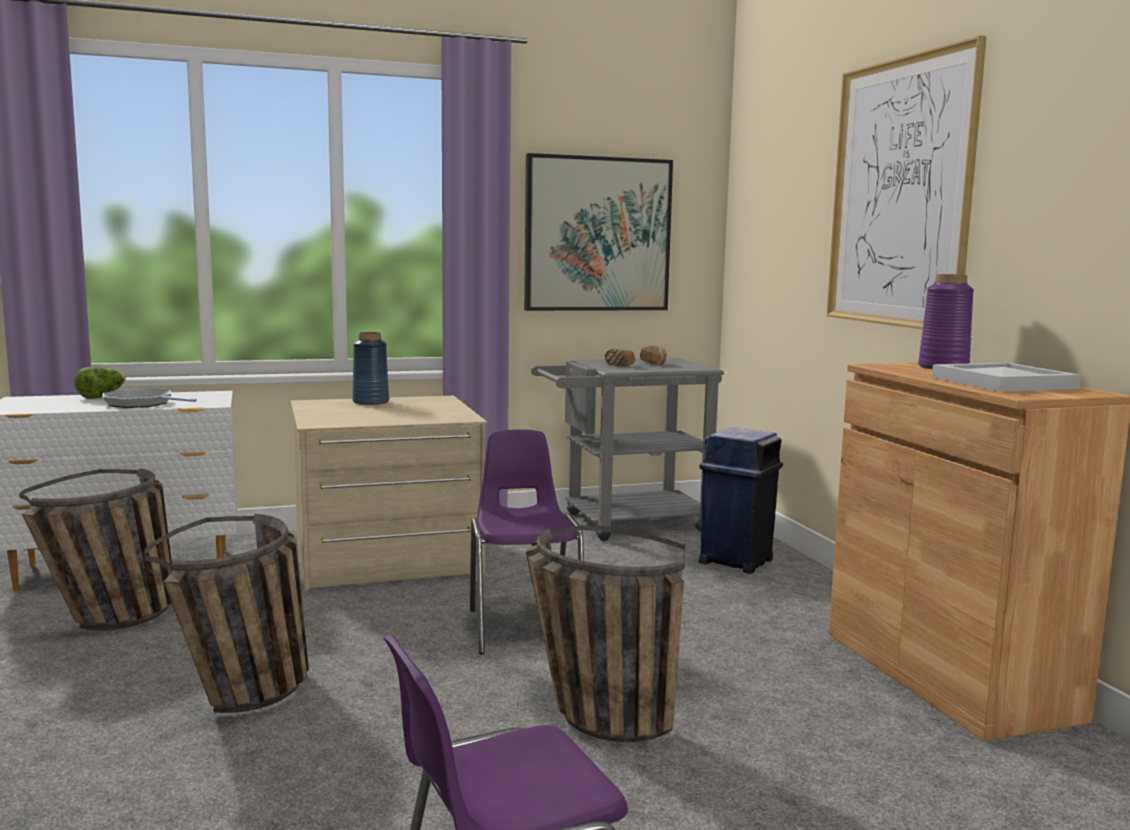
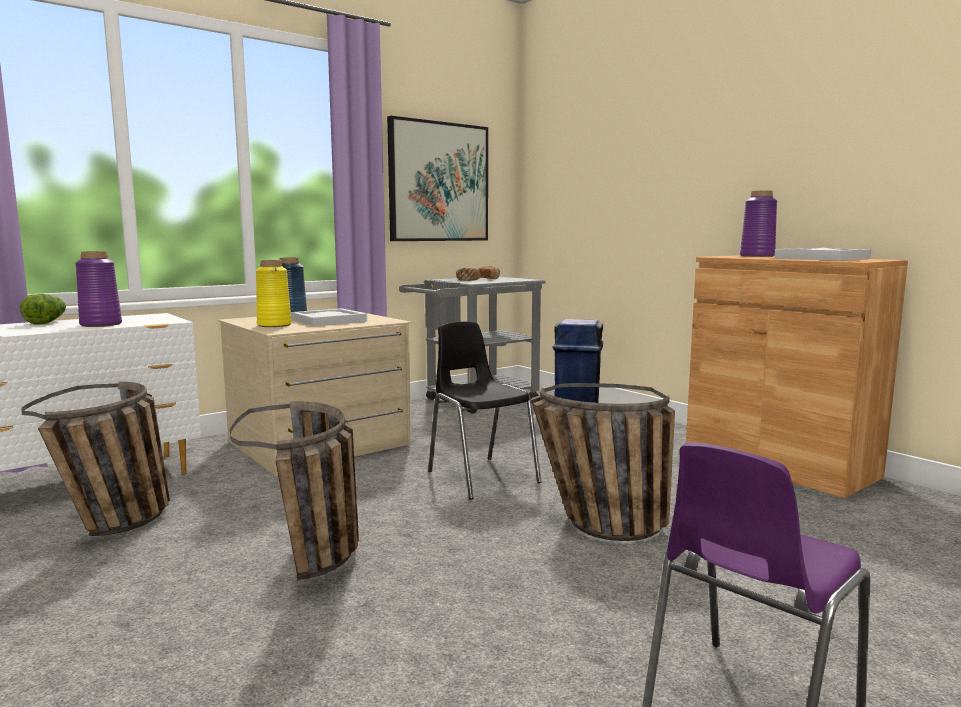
camera: 20 degrees left, 0 degrees up
(141, 404) = (101, 324): frying pan -> purple vase
(329, 414) = (274, 325): none -> yellow vase
(396, 412) = (328, 321): none -> white tray
(524, 626) = (481, 476): purple chair -> black chair
(899, 193) = (693, 142): picture -> none

